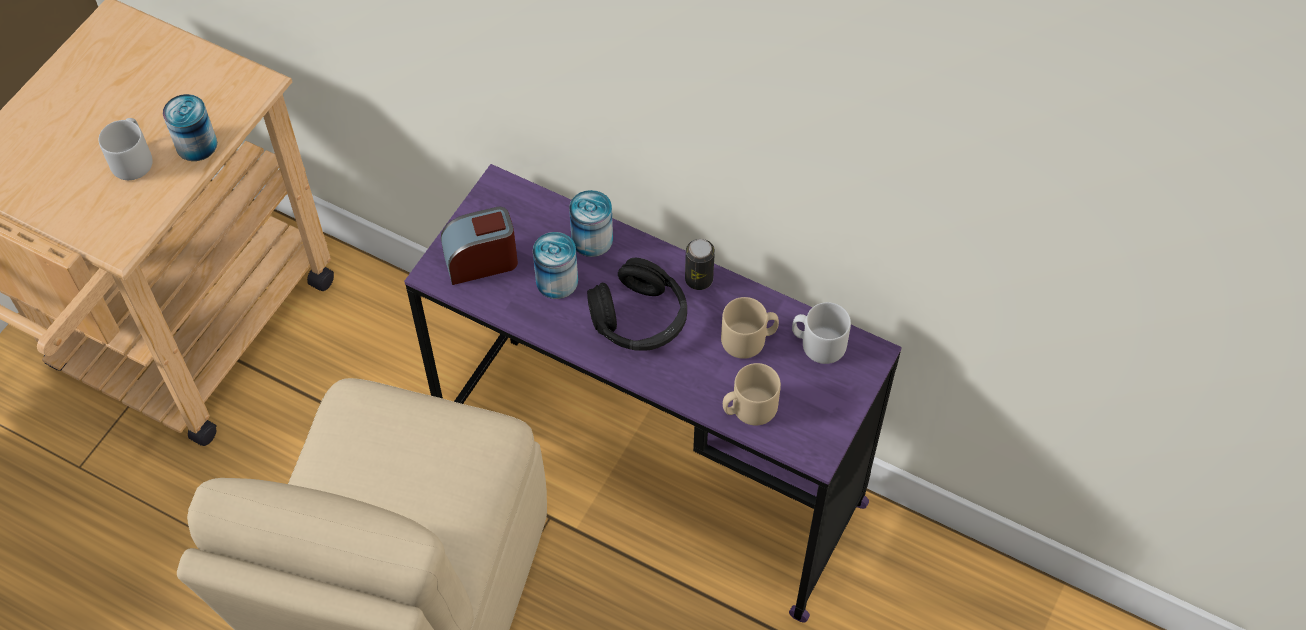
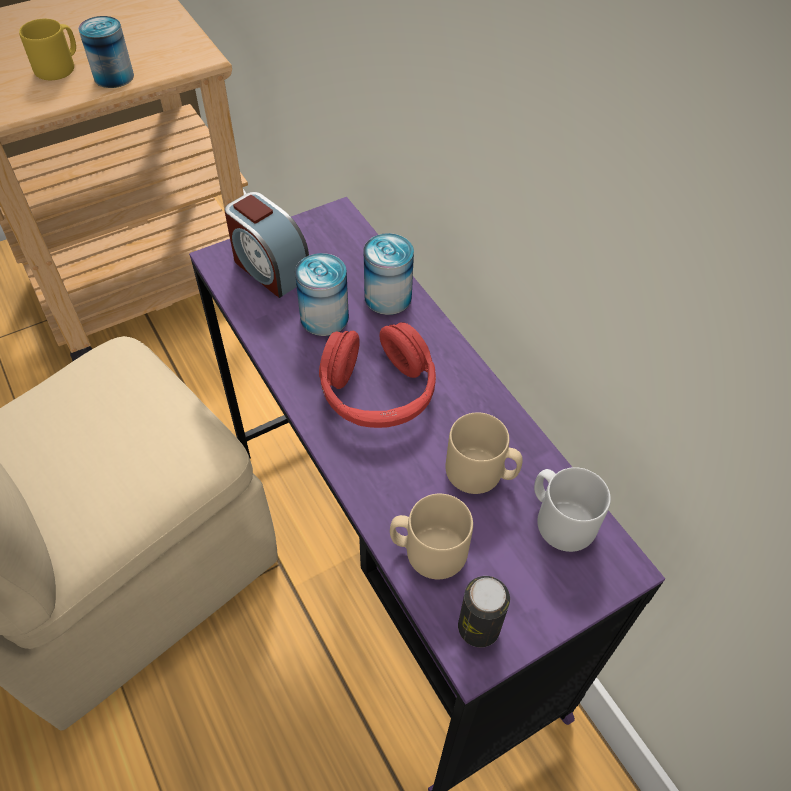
camera: 30 degrees right, 5 degrees down
(133, 159) = (59, 68): grey mug -> yellow mug
(481, 261) = (269, 268): alarm clock -> alarm clock turned 150 degrees counterclockwise
(639, 318) = (378, 391): black headphones -> red headphones
(699, 279) = (468, 384): can -> can (478, 627)

